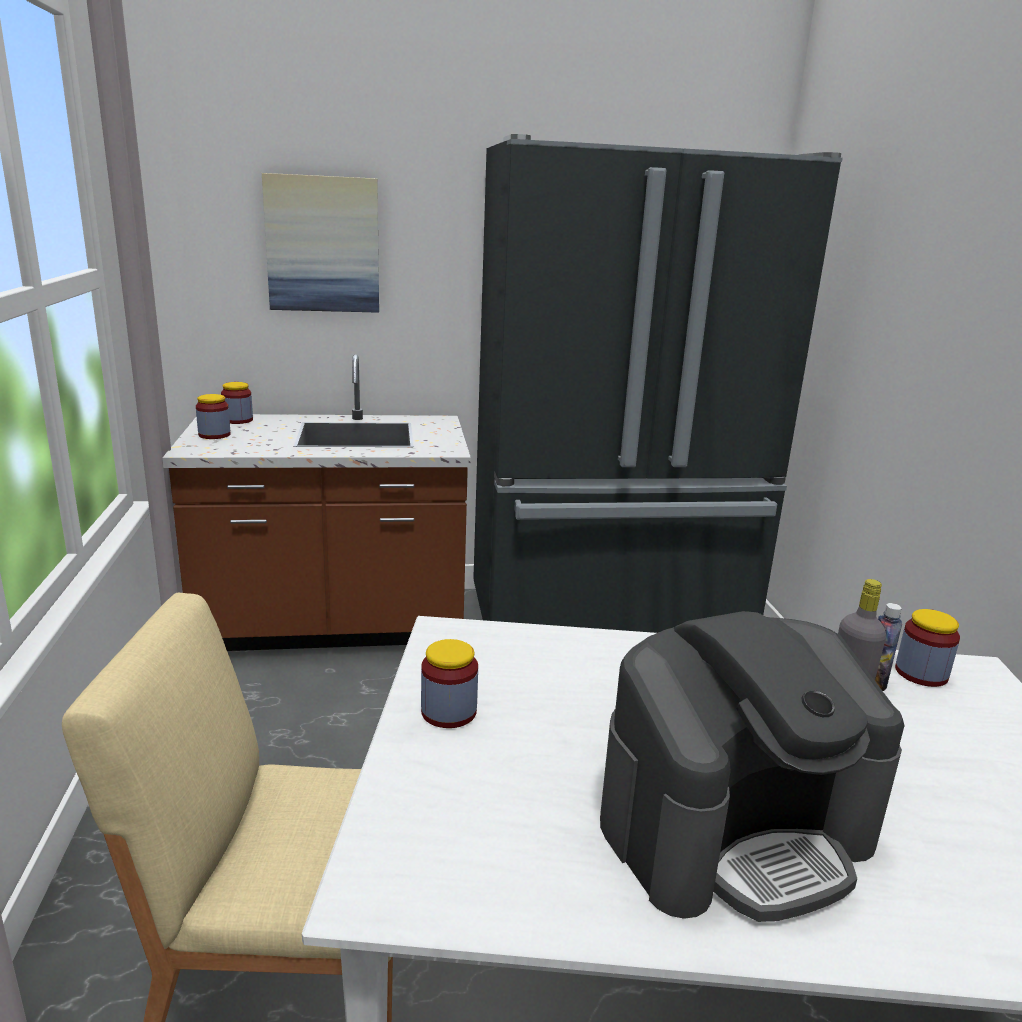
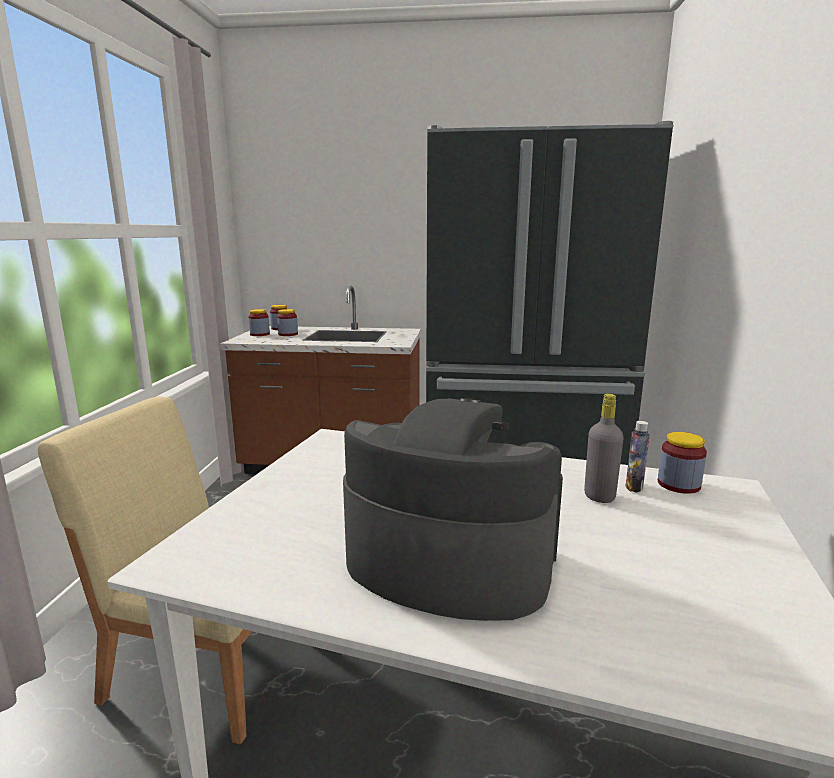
camera: 15 degrees right, 5 degrees down
(323, 244) = (335, 217): picture -> none
(449, 712) = (298, 477): jar -> jar (288, 334)
(734, 828) = (448, 560): coffee machine -> coffee machine turned 150 degrees counterclockwise

